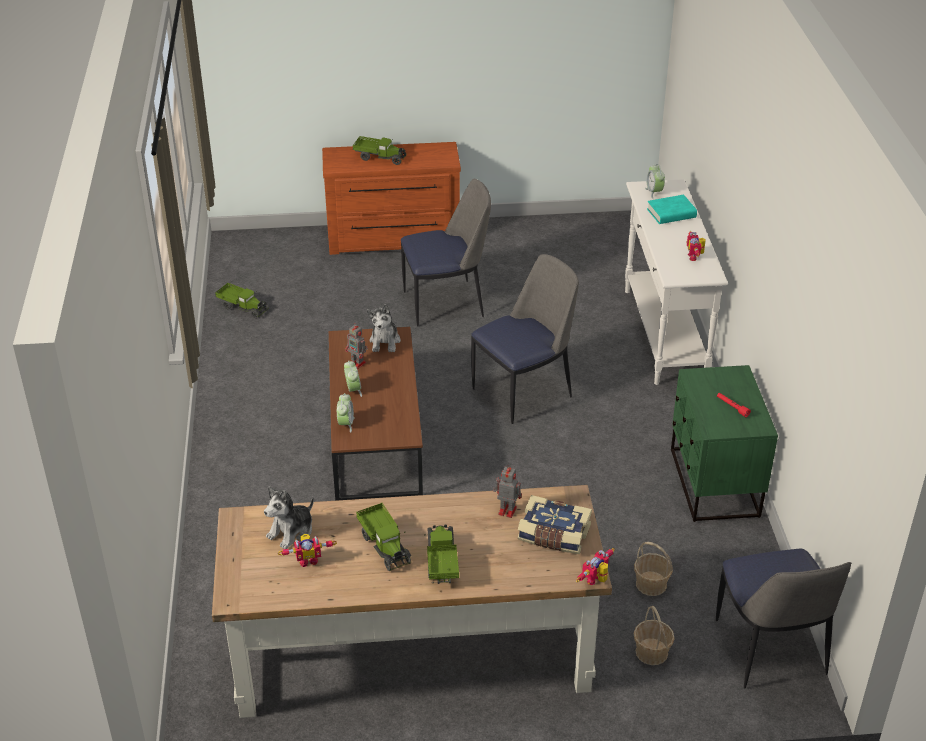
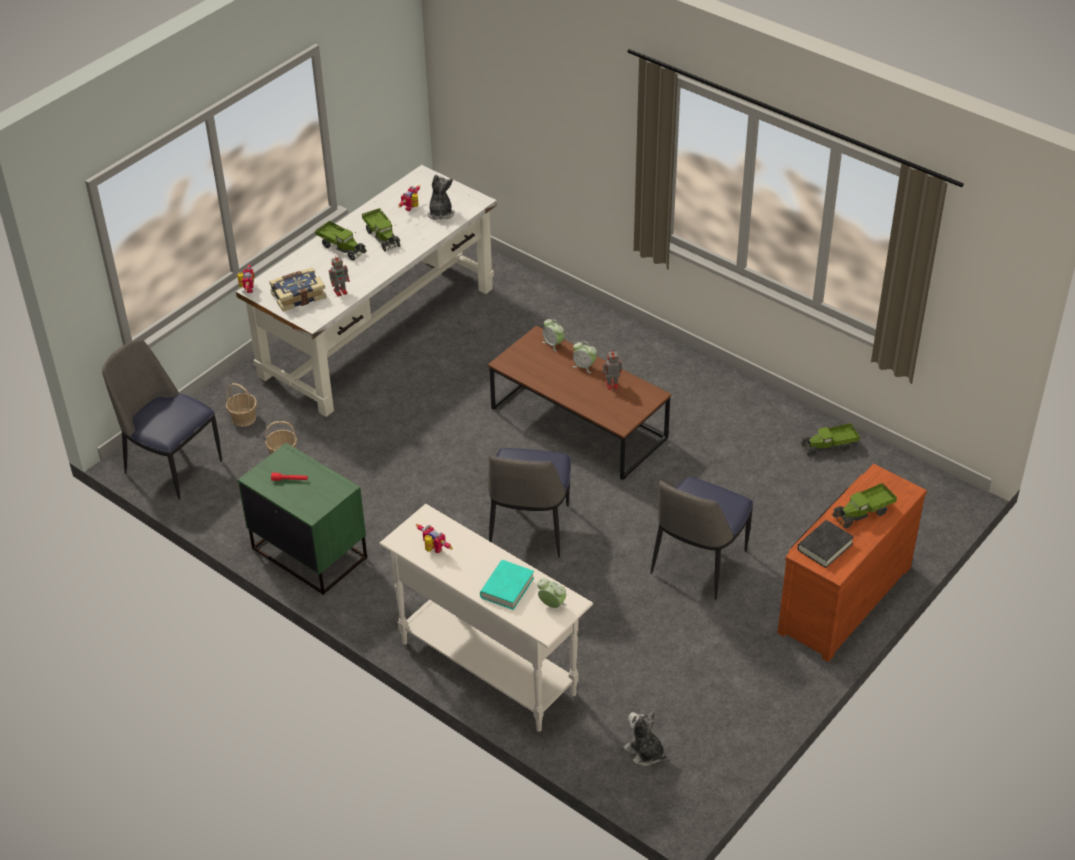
camera: 135 degrees right, 5 degrees up
(385, 342) = (620, 412): plush toy -> plush toy (645, 752)
(385, 545) = (382, 237): toy truck -> toy truck turned 135 degrees counterclockwise
(411, 654) = (378, 331): brown desk -> white desk
(431, 157) = (825, 547): none -> black book

